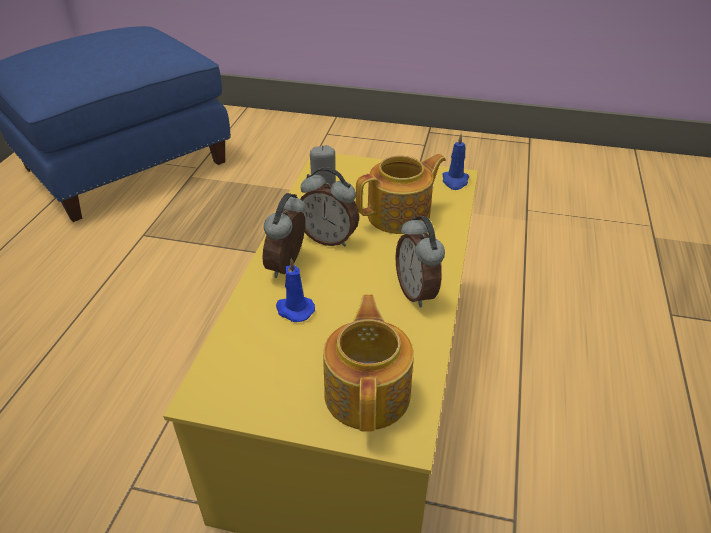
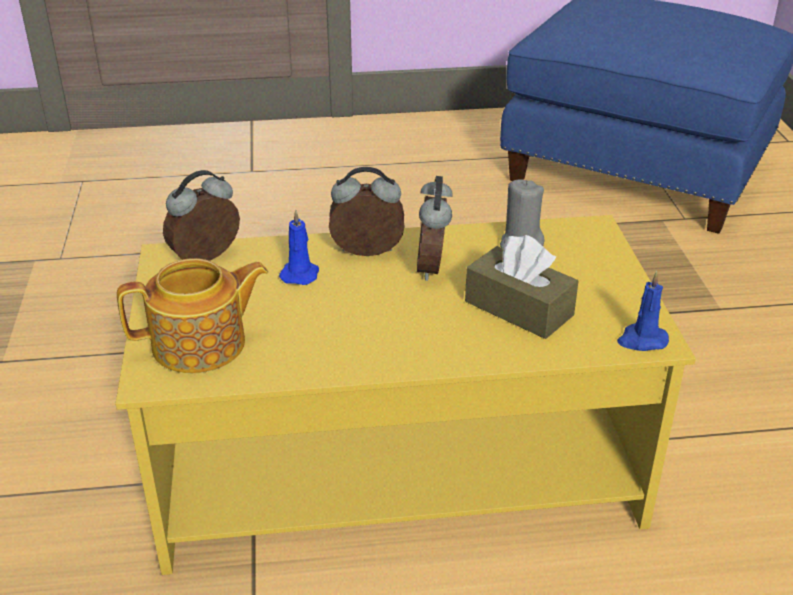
camera: 70 degrees right, 5 degrees down
(400, 215) = (518, 308): teapot -> brown tissue box
(417, 292) = (373, 349): alarm clock -> alarm clock (207, 259)

